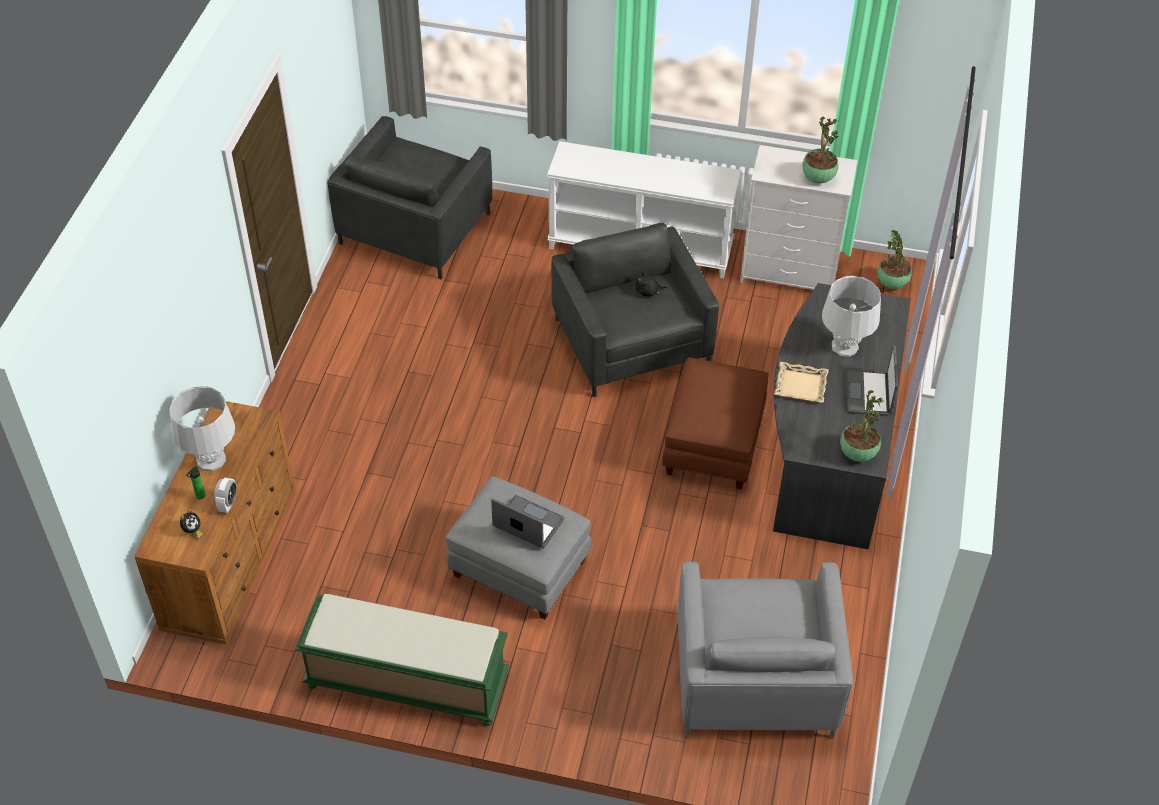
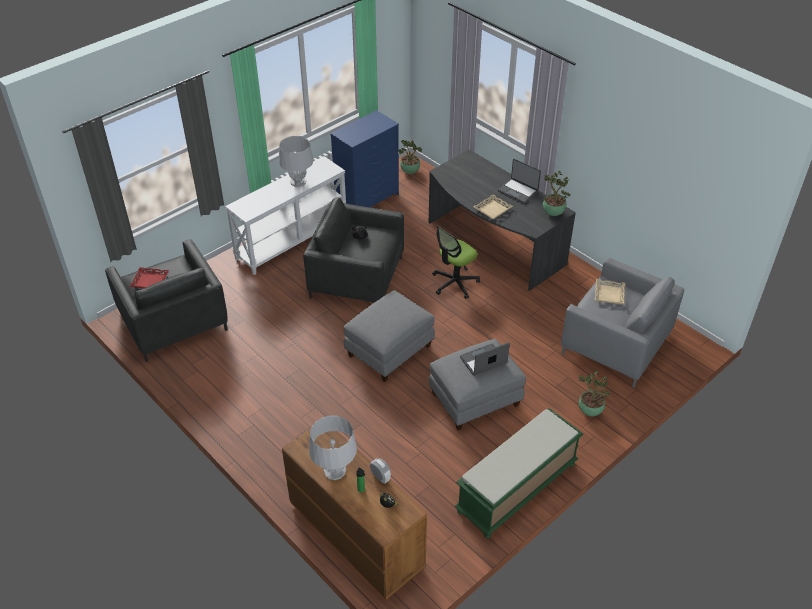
camera: 55 degrees left, 5 degrees down
(406, 162) = (150, 281): none -> red tray
(531, 442) = (390, 351): none -> grey ottoman
(712, 444) = (454, 283): brown ottoman -> office chair
(774, 603) = (609, 294): none -> beige tray
(790, 272) = (367, 199): white dresser -> blue dresser
(817, 178) = (375, 127): potted plant -> potted plant (589, 411)
(845, 347) = (480, 183): grey table lamp -> grey table lamp (298, 182)

